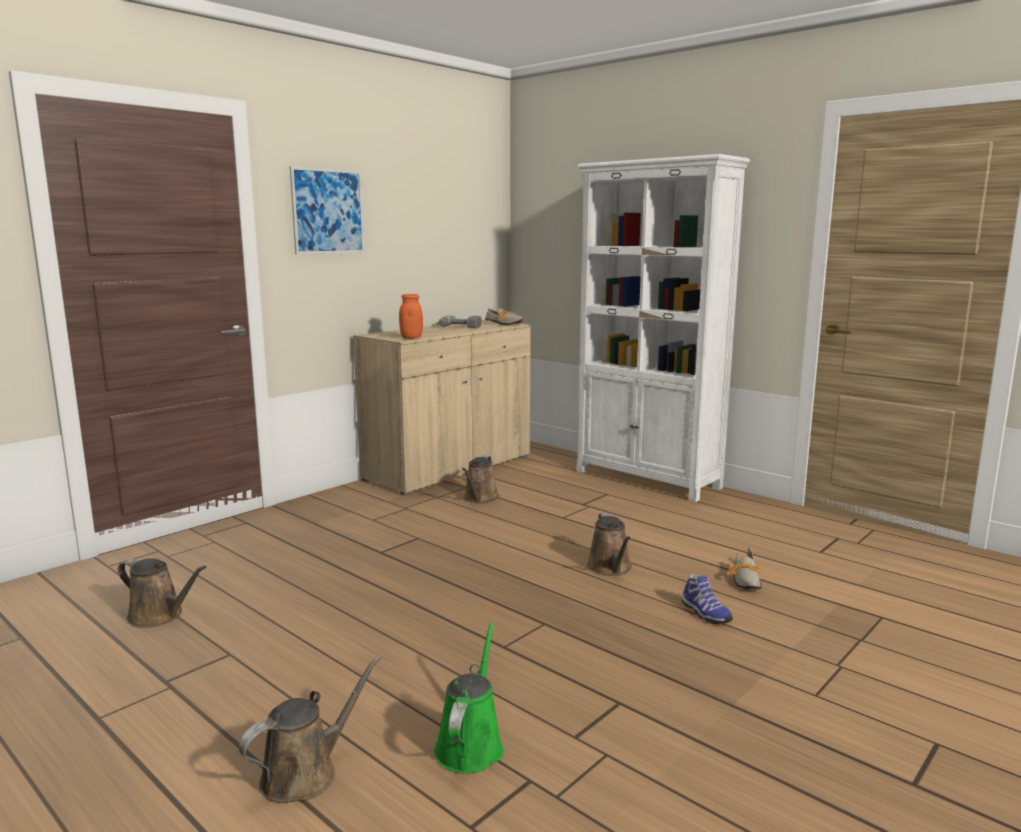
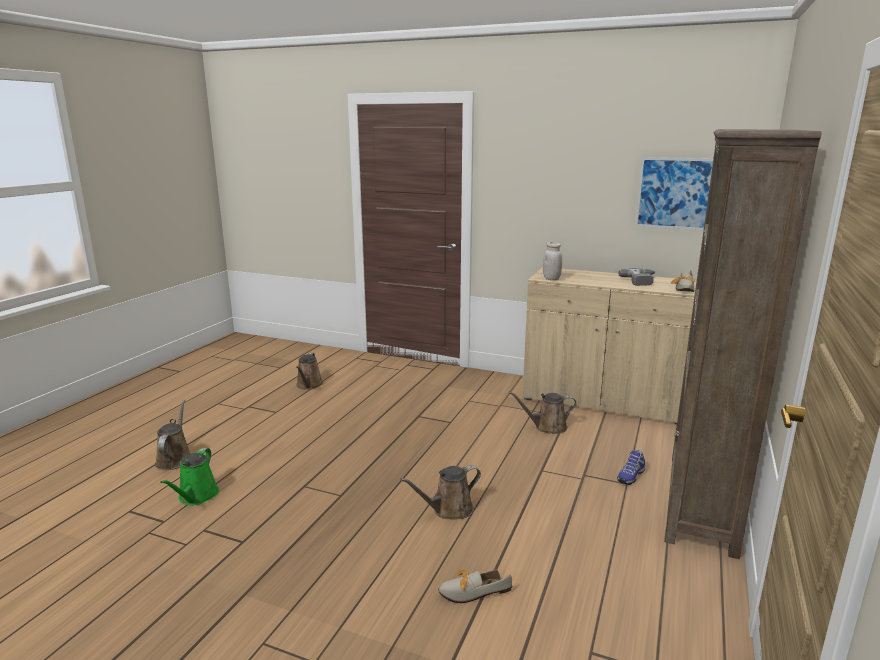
camera: 70 degrees right, 5 degrees up
(305, 773) = (175, 459): brown watering can -> brown watering can turned 120 degrees counterclockwise
(328, 211) = (532, 168): picture -> picture (674, 193)
(411, 337) = (551, 279): orange jar -> white jar
(471, 745) = (196, 496): green watering can -> green watering can turned 105 degrees clockwise
(648, 479) = (701, 502): white bookcase -> brown bookcase
(704, 613) = (387, 569): shoe -> shoe (630, 476)

